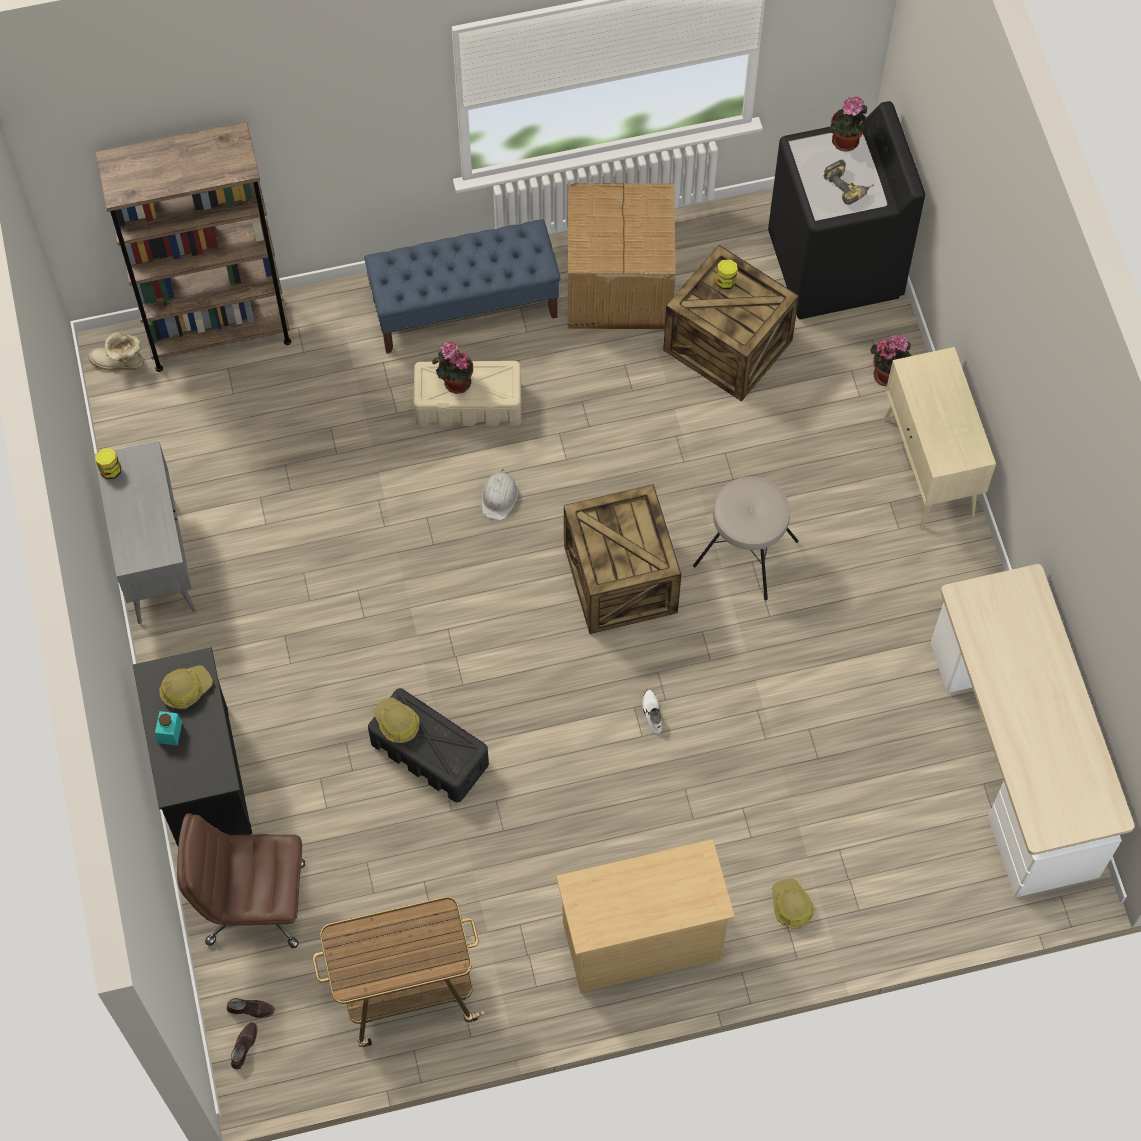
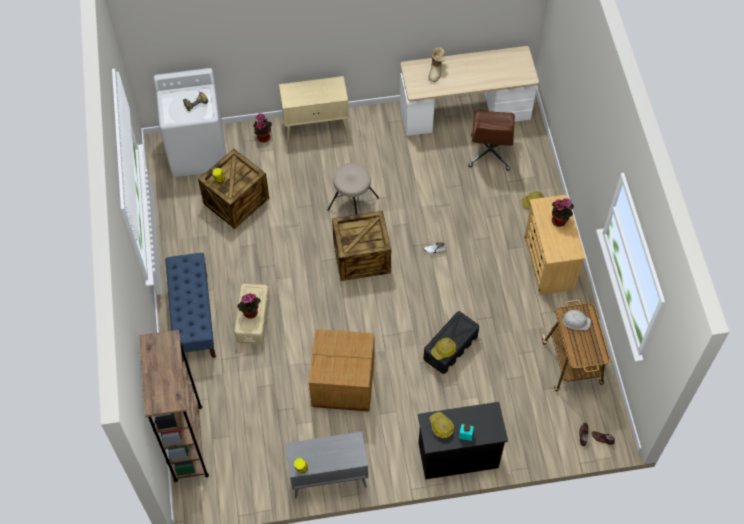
camera: 85 degrees left, 5 degrees down
(119, 363) = (200, 497): boot -> boot (436, 71)
(254, 903) = (528, 432): brown office chair -> brown office chair (490, 153)
(499, 497) = (309, 308): white hard hat -> white hard hat (575, 321)
(617, 285) = (192, 246): cardboard box -> cardboard box (344, 383)
(835, 266) = (198, 151): black washing machine -> white washing machine
(846, 143) = (170, 100): potted plant -> potted plant (560, 220)

